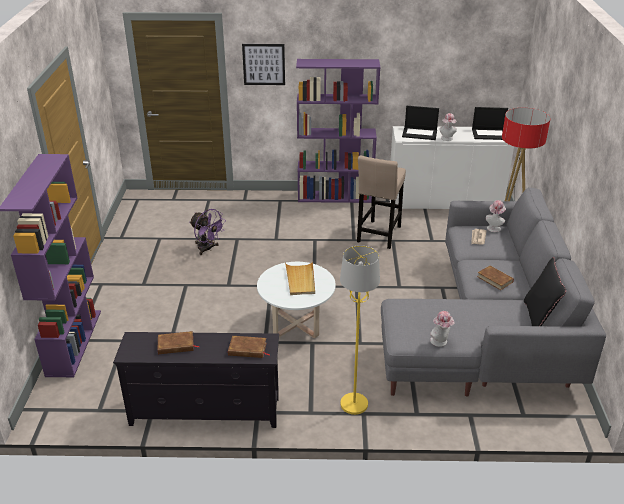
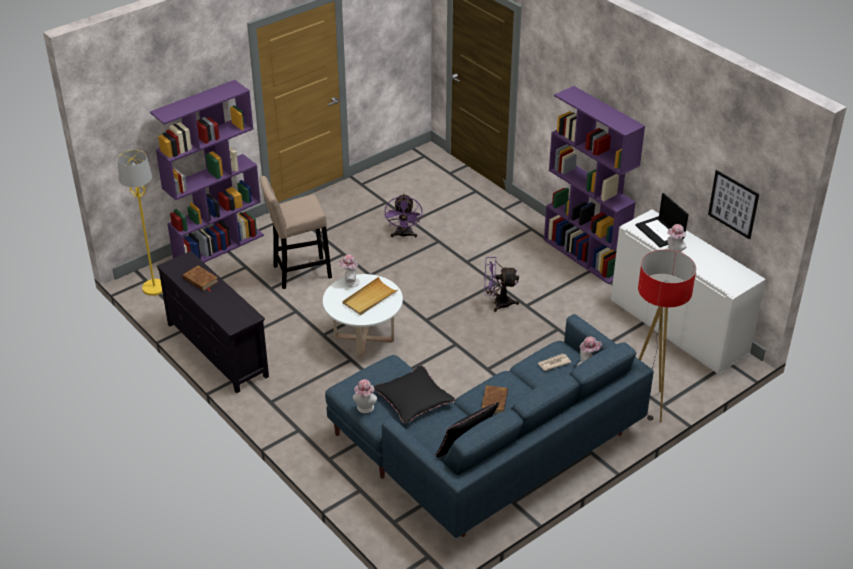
camera: 50 degrees right, 5 degrees up
(247, 349) = (230, 313): brown book -> none
(264, 64) = (548, 76): picture -> picture (733, 204)
(268, 280) = (349, 282): none -> hat
(336, 249) = (497, 303): none -> purple fan
(354, 404) = (303, 420): yellow floor lamp -> yellow floor lamp (154, 288)
(378, 236) = (553, 316): beige stool -> beige stool (298, 273)
(453, 313) = (413, 399): none -> black pillow
(488, 331) = (487, 454): grey sofa -> blue sofa
(490, 134) = (728, 275): laptop -> none

